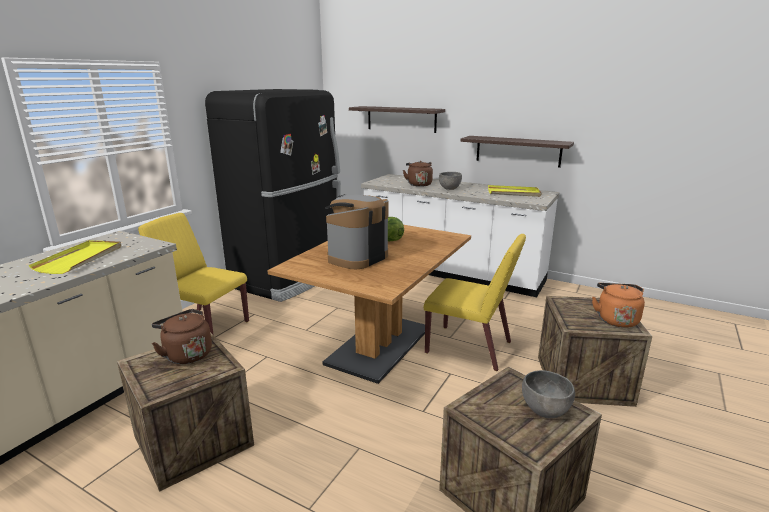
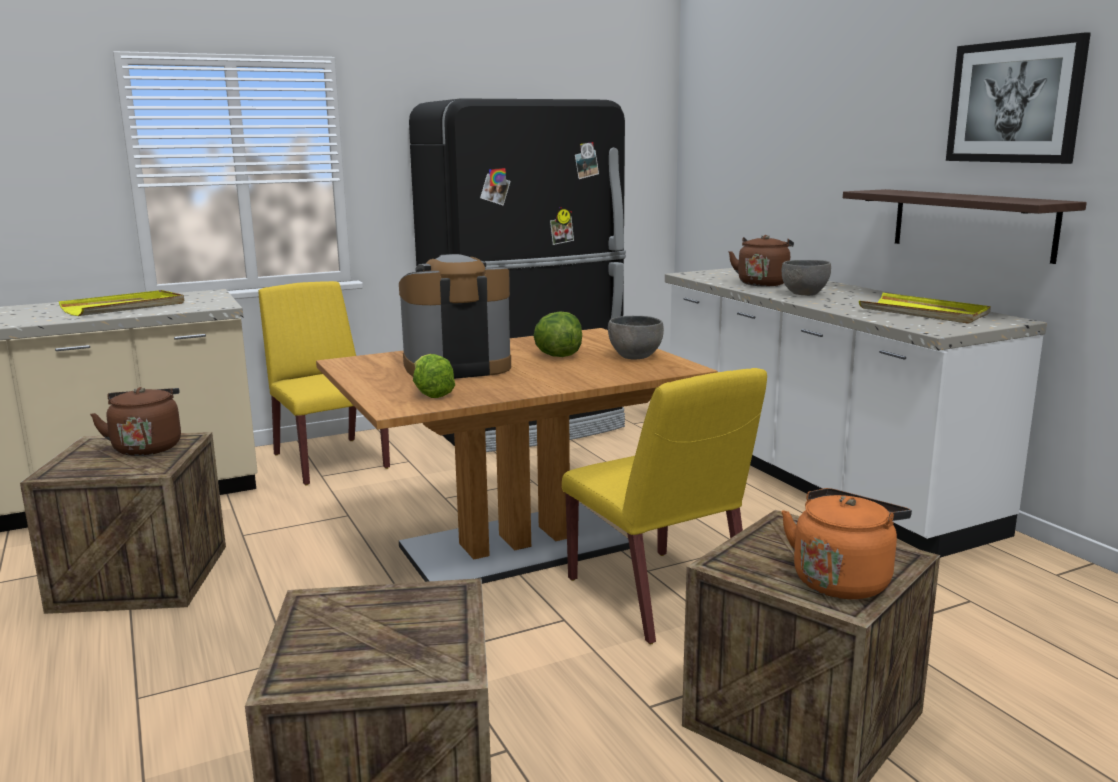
camera: 35 degrees right, 5 degrees down
(381, 276) = (431, 393): none -> lettuce
(401, 119) = (779, 158): shelf -> none
(538, 98) = (1014, 102): none -> picture
(545, 411) = (409, 648): grey bowl -> grey bowl (635, 357)

